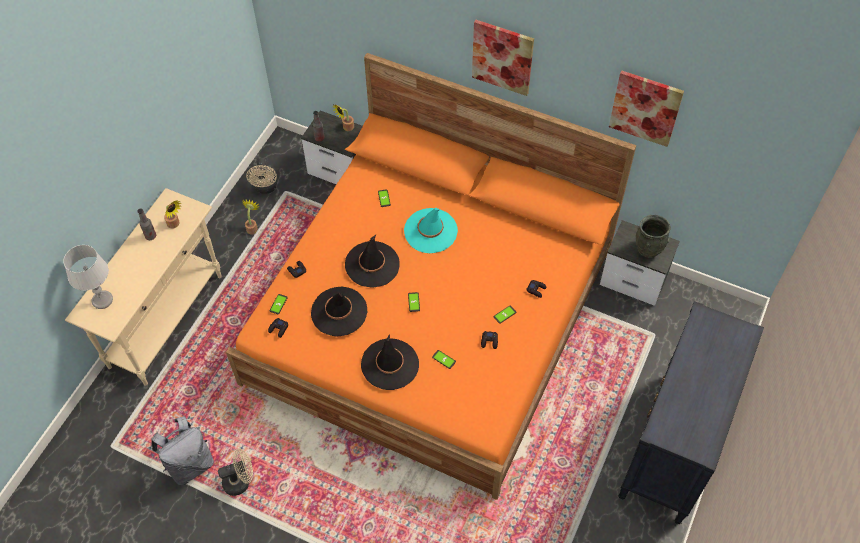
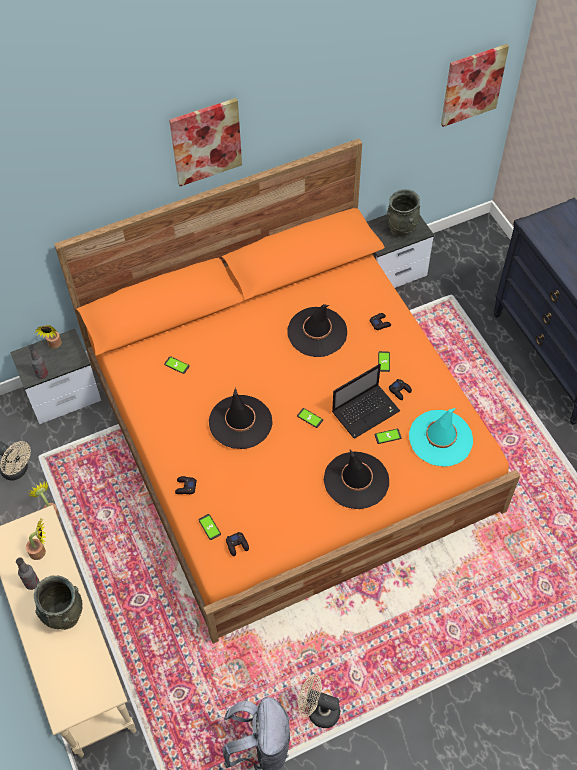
camera: 50 degrees left, 0 degrees up
(102, 300) = (66, 679): grey table lamp -> none
(143, 268) = (64, 615): none -> grey vase
(240, 481) = (318, 710): beige fan -> beige fan turned 90 degrees counterclockwise
(339, 312) = (267, 482): black hat -> black hat (317, 332)
(430, 231) = (248, 354): turquoise hat -> turquoise hat (440, 438)
(452, 332) = (366, 411): none -> laptop
(645, 108) = (358, 94): picture -> picture (472, 85)

